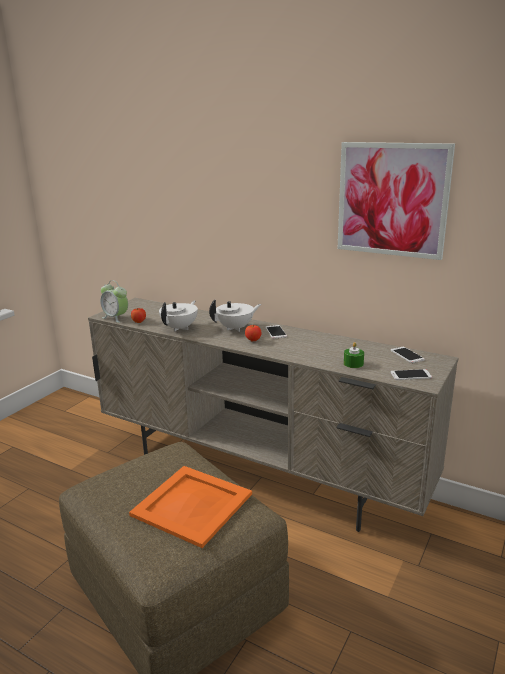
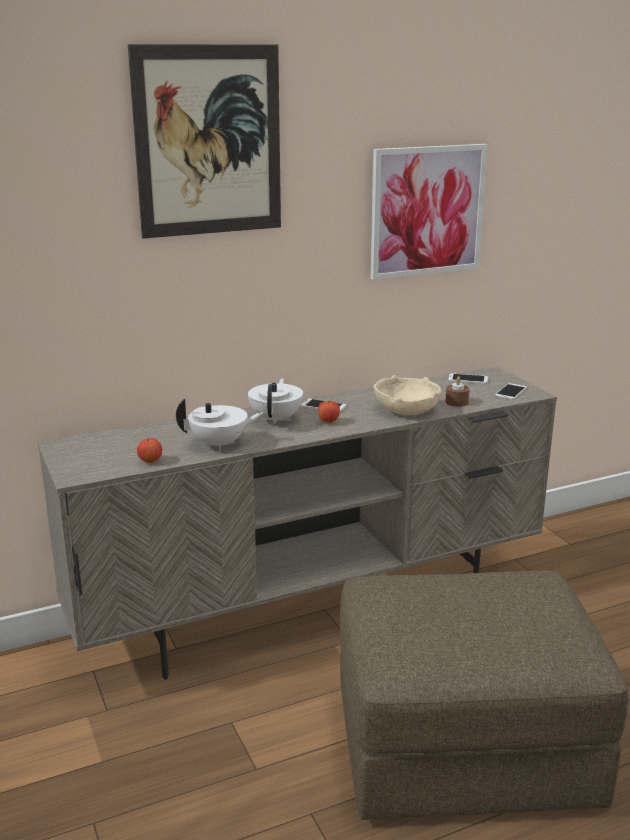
camera: 55 degrees left, 0 degrees up
(116, 318) = (102, 471): alarm clock -> none
(180, 328) = (220, 444): white teapot -> white teapot turned 105 degrees clockwise
(193, 504) = (503, 604): orange tray -> none
(225, 130) = (209, 141): none -> picture
(309, 354) = (407, 410): none -> beige bowl
(353, 364) = (456, 402): green candle -> brown candle

